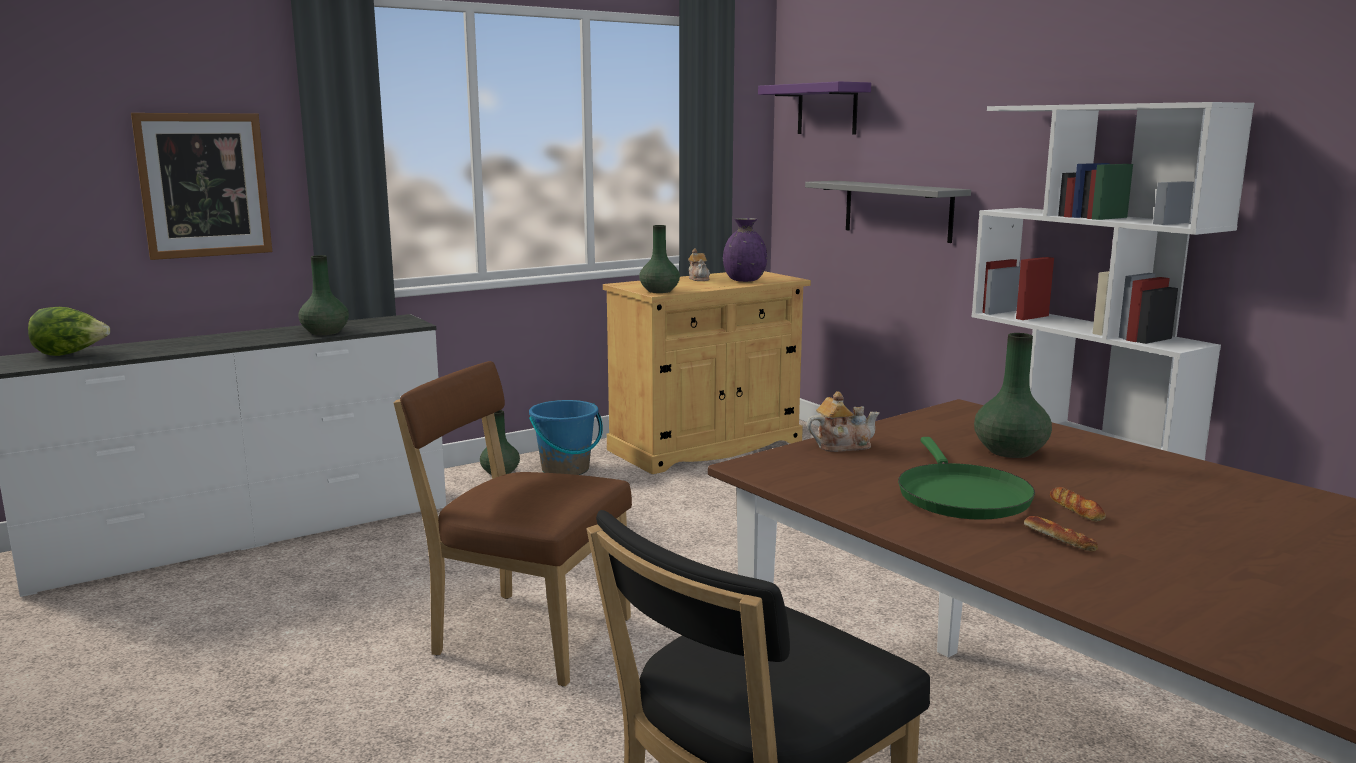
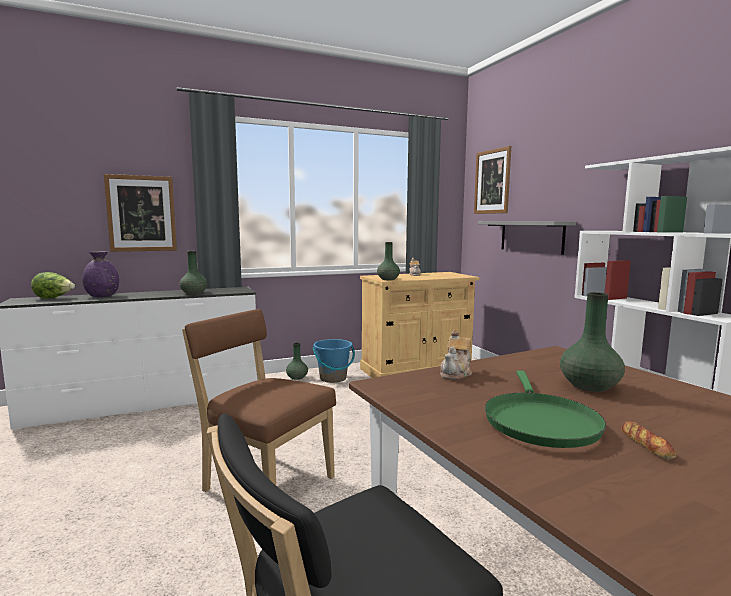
camera: 10 degrees right, 5 degrees down
(744, 280) = (440, 276): purple vase -> purple vase (102, 296)
(827, 109) = (492, 181): purple shelf -> picture
(841, 446) = (456, 373): teapot -> teapot turned 120 degrees clockwise
(1059, 540) = (628, 477): bread -> none

